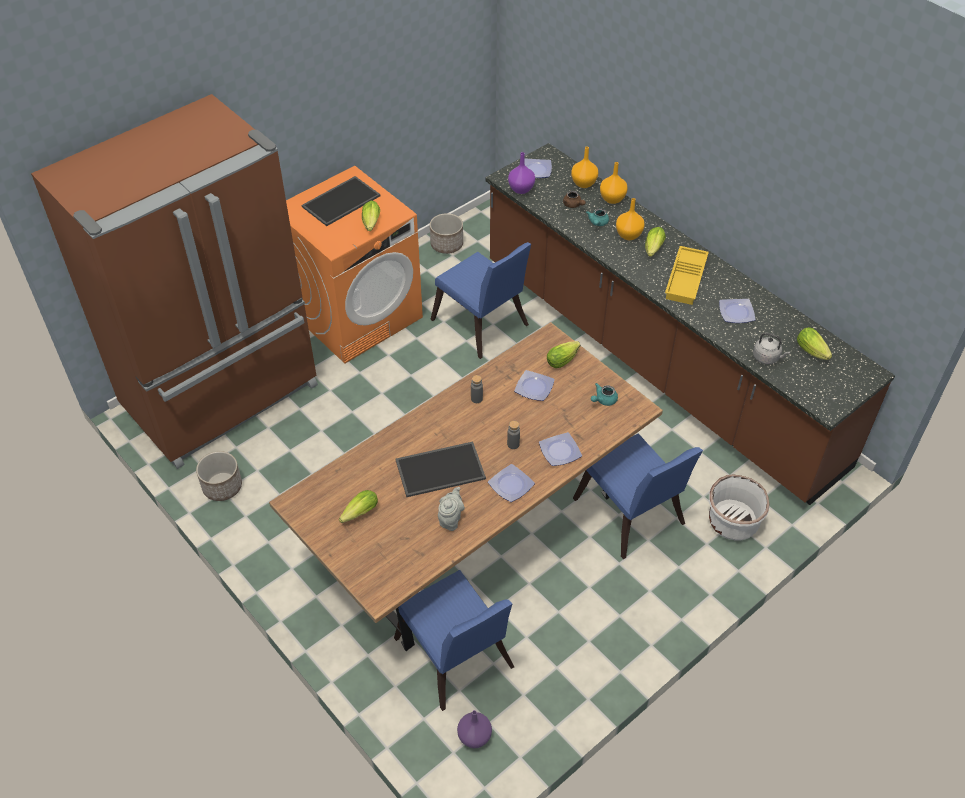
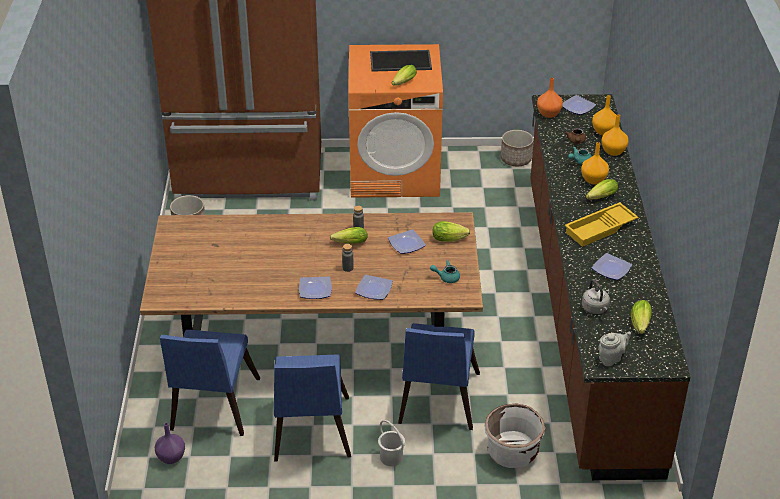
camera: 40 degrees right, 10 degrees down
(358, 514) = (200, 250): lettuce -> lettuce (348, 243)
(440, 468) = (283, 255): tray -> none
(451, 519) = (252, 285): grey teapot -> grey teapot (611, 358)
(482, 327) = (477, 225): blue chair -> blue chair (310, 434)
(521, 189) = (549, 113): purple vase -> orange vase
(652, 595) = (391, 458): none -> white bucket

